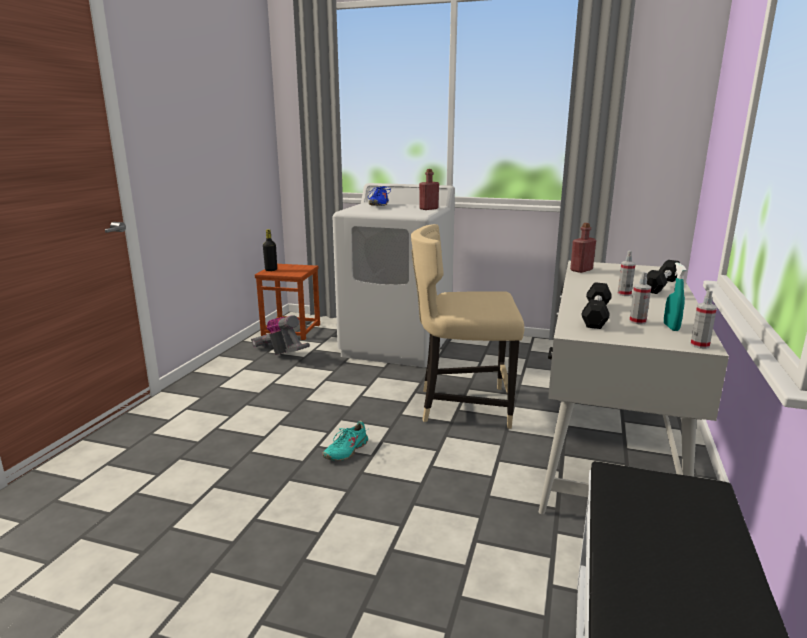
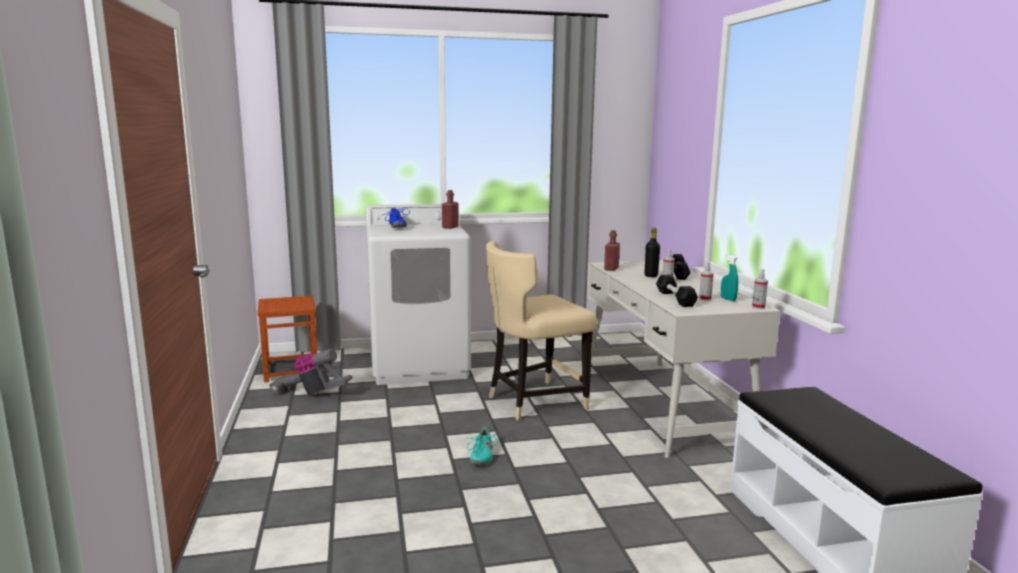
camera: 30 degrees left, 5 degrees down
(271, 270) = (269, 306): black bottle -> black bottle (651, 276)

